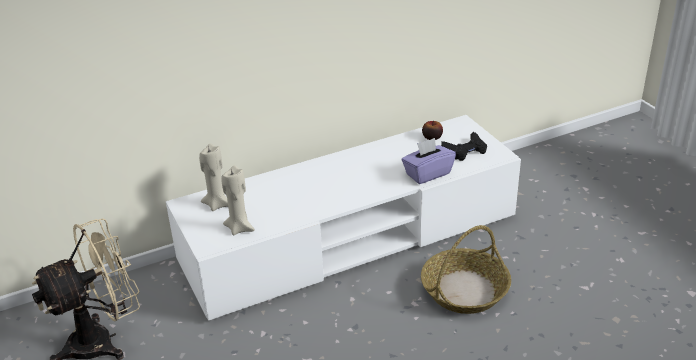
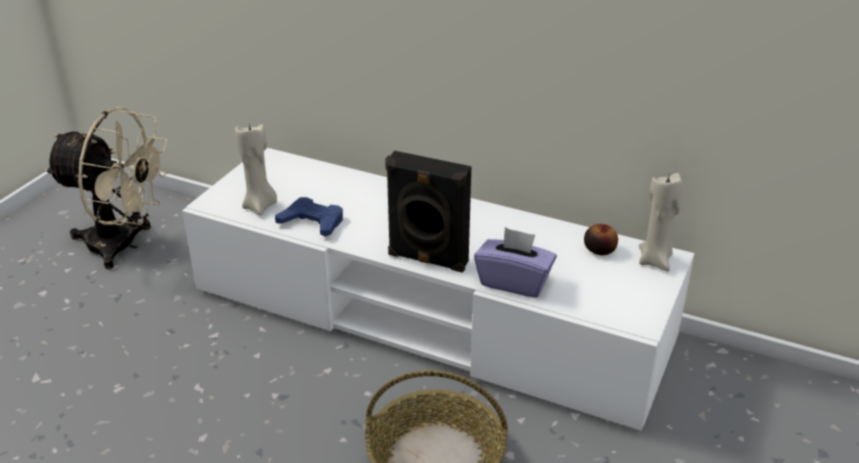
camera: 50 degrees right, 0 degrees up
(217, 204) = (287, 175): beige candle -> beige candle (655, 260)
(285, 215) = (312, 222): none -> blue game controller
(375, 191) = (427, 260): none -> black speaker
(465, 150) = (607, 289): black game controller -> none

